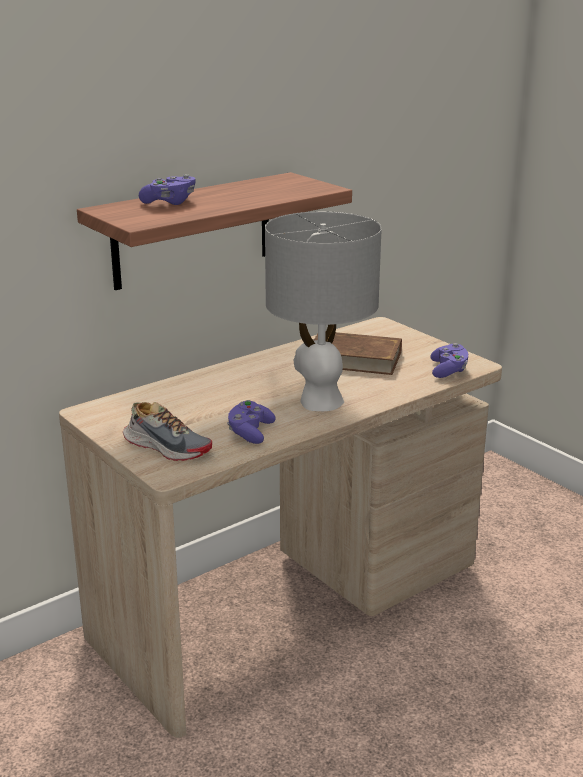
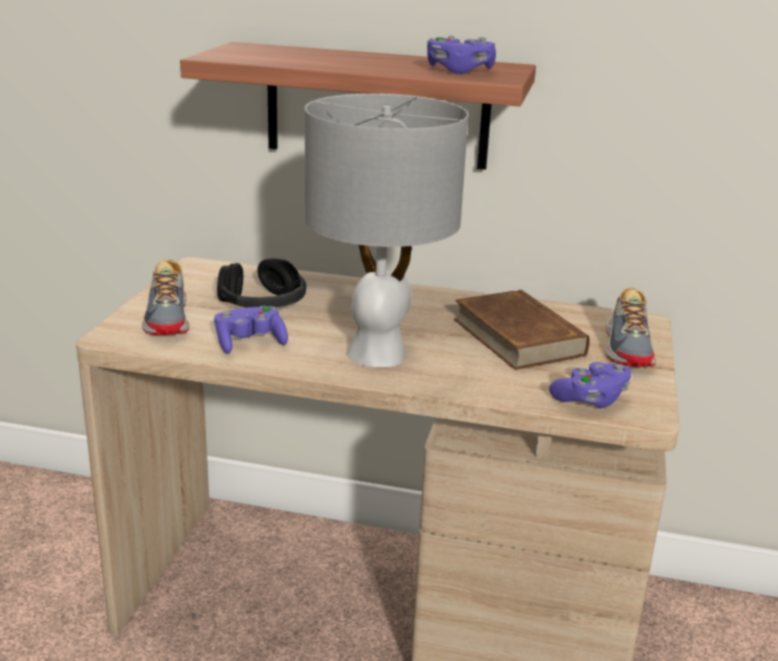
camera: 50 degrees right, 0 degrees up
(170, 202) = (309, 54): purple game controller -> purple game controller (459, 71)
(194, 411) = (263, 304): none -> black headphones
(405, 339) = (628, 347): none -> shoe

